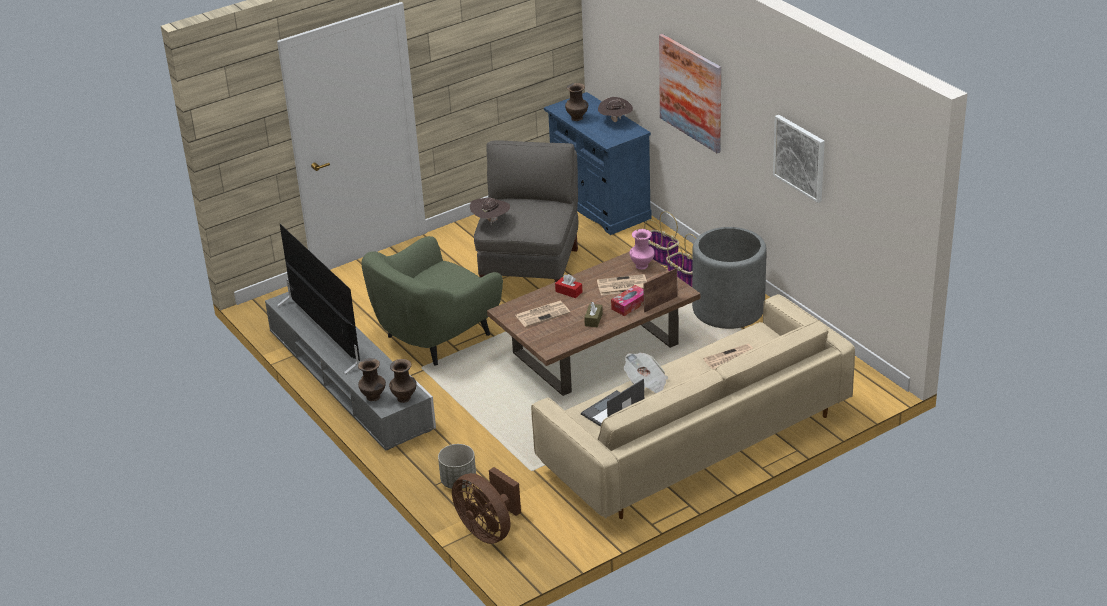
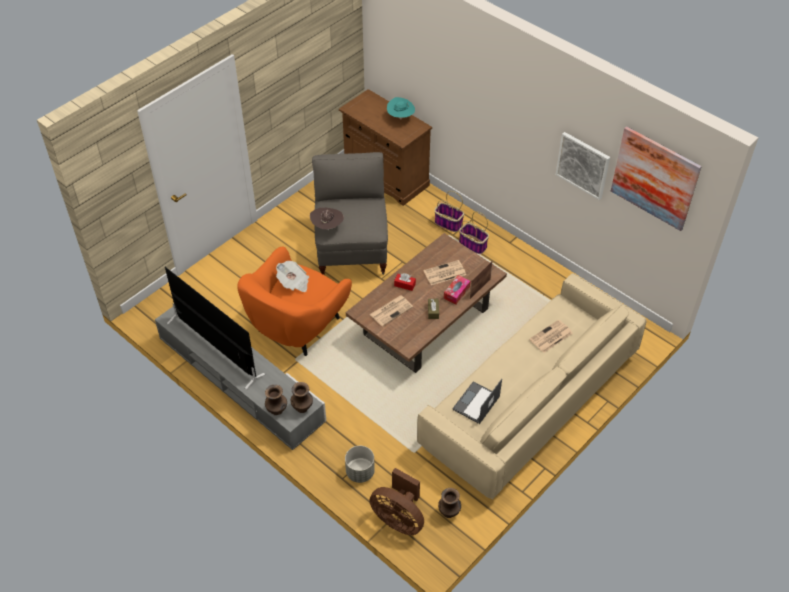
camera: 15 degrees left, 15 degrees up
(435, 337) = (297, 326): green armchair -> orange armchair
(577, 118) = (369, 118): brown vase -> brown vase (449, 512)
(599, 205) = (385, 176): blue cabinet -> brown cabinet
(615, 121) = (400, 117): brown hat -> turquoise hat
(642, 266) = (453, 251): pink vase -> none
(646, 383) = (492, 369): newspaper -> newspaper (293, 283)
(691, 92) = (474, 103): picture -> picture (655, 178)
(728, 309) = (514, 269): grey planter -> none

